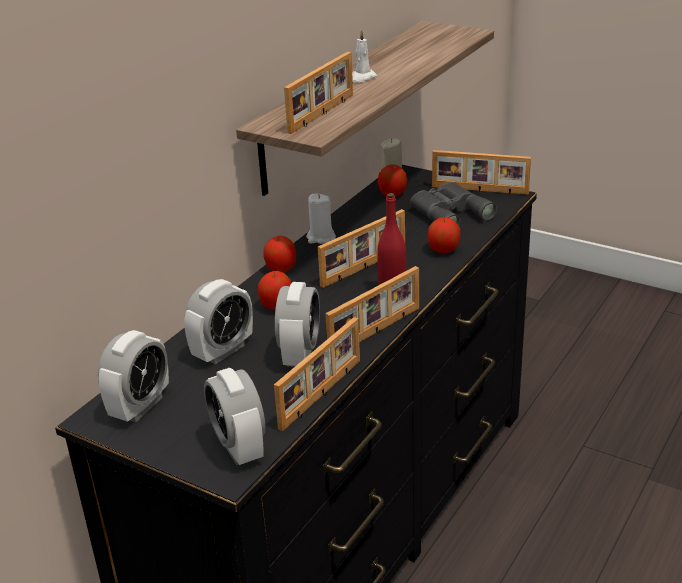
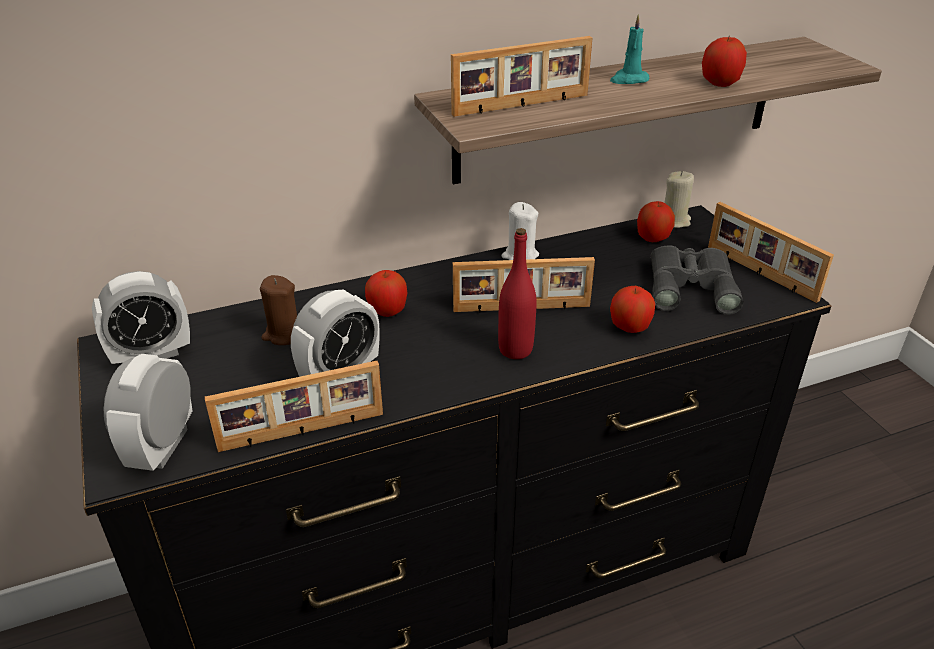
camera: 35 degrees right, 5 degrees up
(223, 351) = (283, 334): alarm clock -> brown candle
(281, 269) = (441, 273): apple -> apple (720, 83)
(362, 78) = (628, 80): white candle -> turquoise candle
(376, 332) = (440, 389): picture frame -> none

